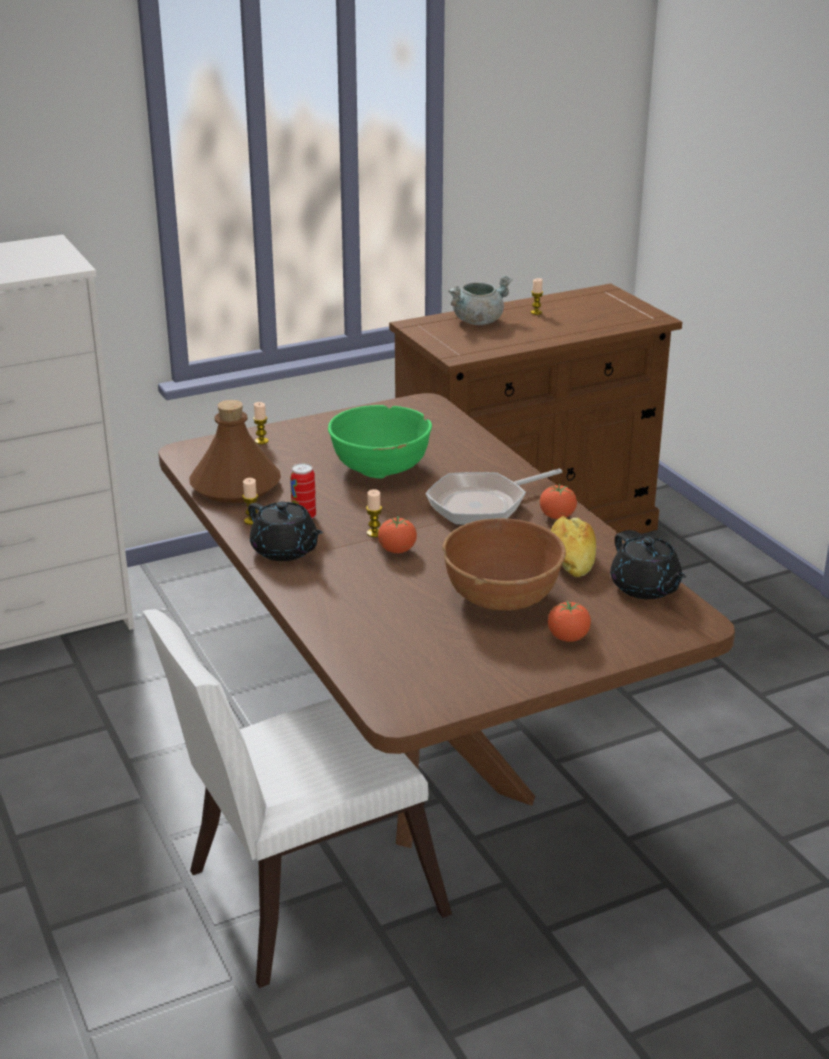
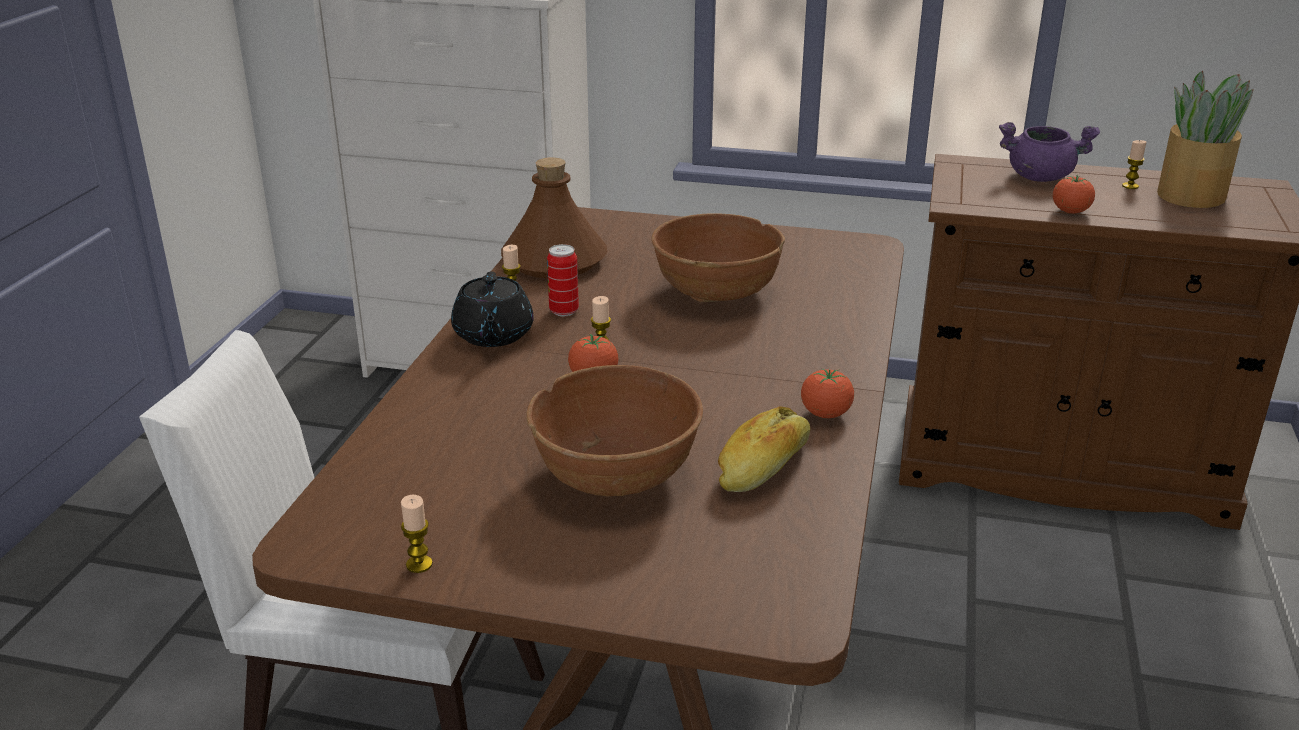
camera: 40 degrees right, 0 degrees up
(261, 441) = (646, 229): candle -> candle (419, 564)
(380, 468) = (716, 292): green bowl -> brown bowl
(478, 321) = (1040, 177): grey cooking pot -> purple cooking pot
(483, 504) = (762, 367): frying pan -> none
(568, 638) = (608, 557): tomato -> tomato (1070, 212)
(576, 308) = (1192, 195): none -> potted plant
(645, 588) = (799, 544): black teapot -> none

